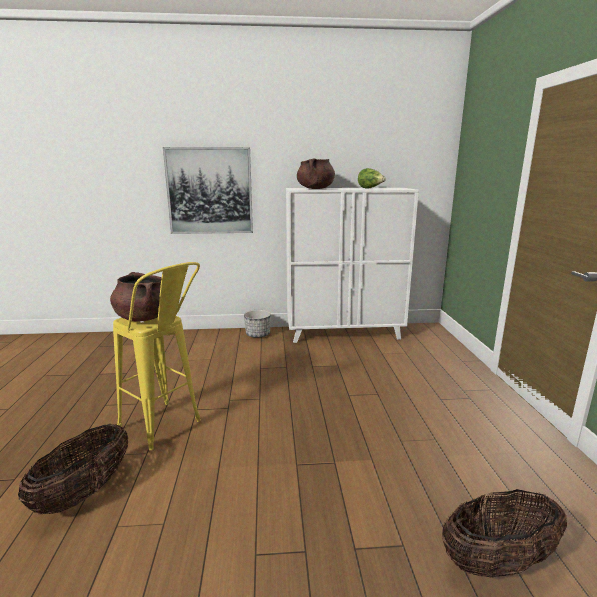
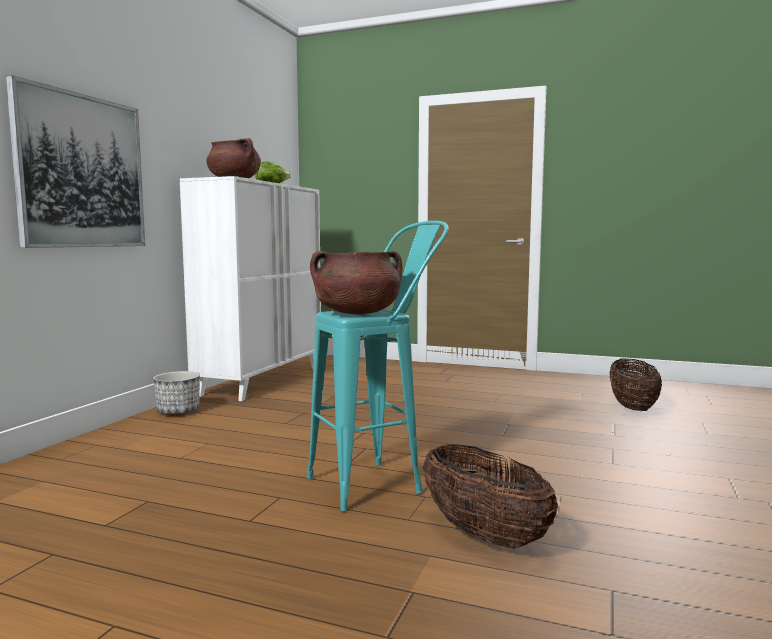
camera: 65 degrees left, 10 degrees down
(167, 429) = (379, 482): yellow stool -> turquoise stool

